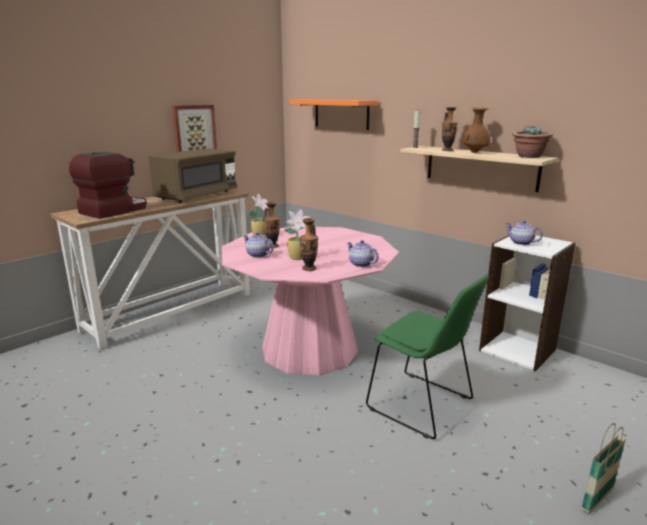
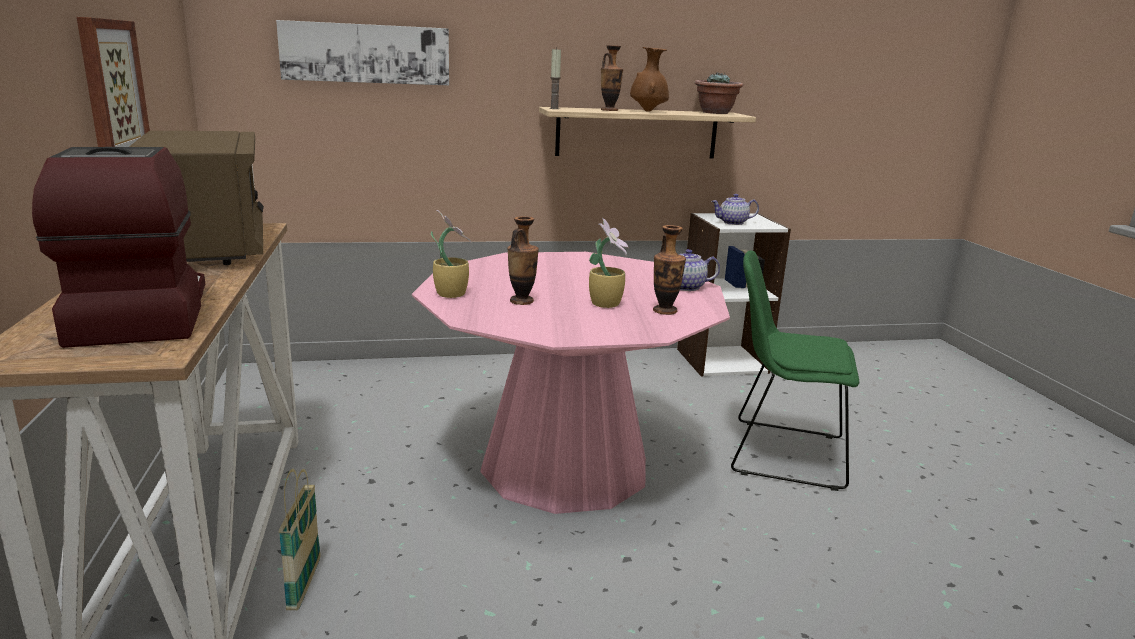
camera: 55 degrees left, 0 degrees up
(257, 255) = (549, 318): teapot -> none
(341, 114) = (366, 53): orange shelf -> picture
(423, 405) = (781, 453): green chair -> green chair turned 150 degrees counterclockwise
(597, 499) = (982, 447): basket -> basket (304, 584)

